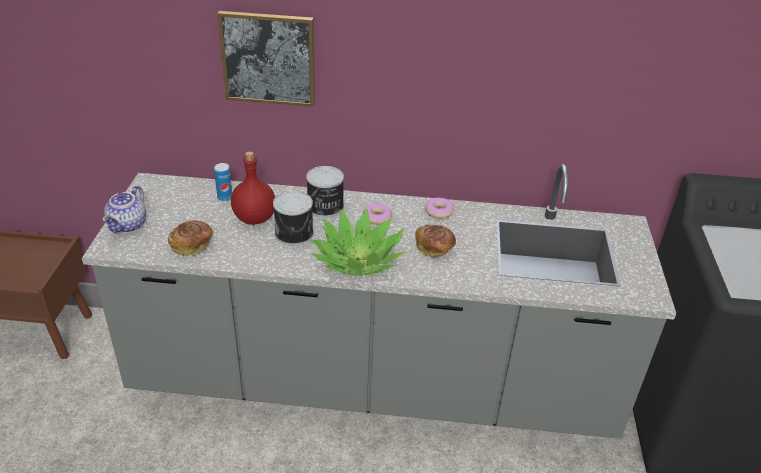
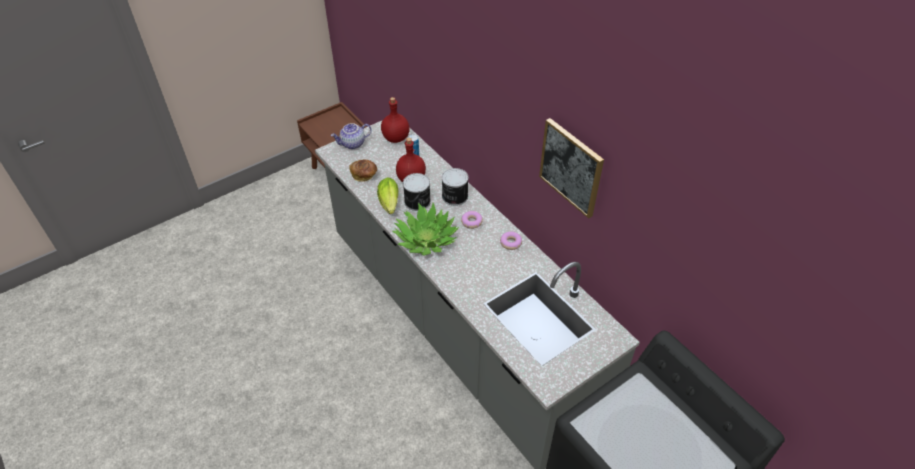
camera: 50 degrees right, 10 degrees up
(174, 193) = (395, 138): none -> red bottle
(267, 254) = (389, 204): none -> lettuce
(268, 58) = (453, 85): picture -> picture (571, 167)
(434, 249) = (473, 262): bread -> none

